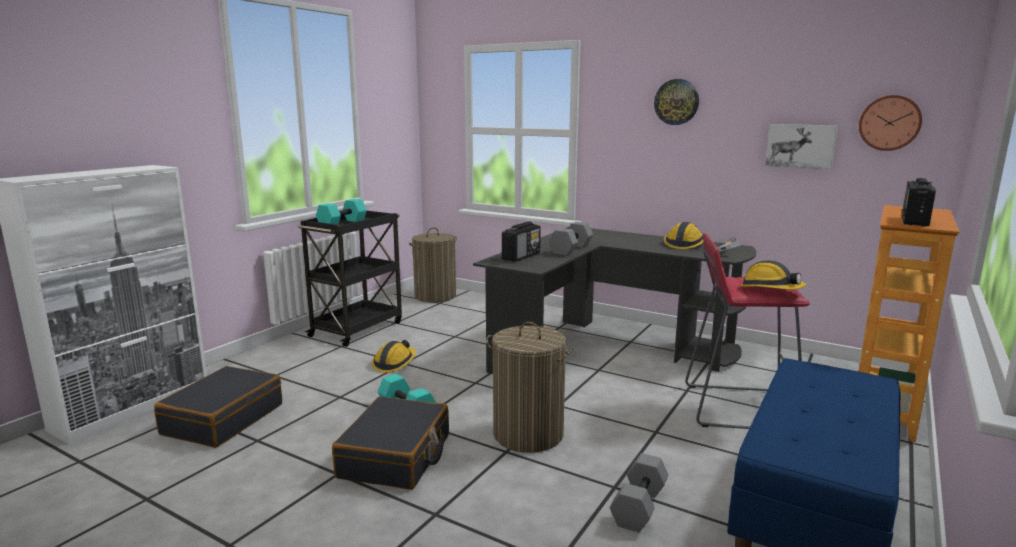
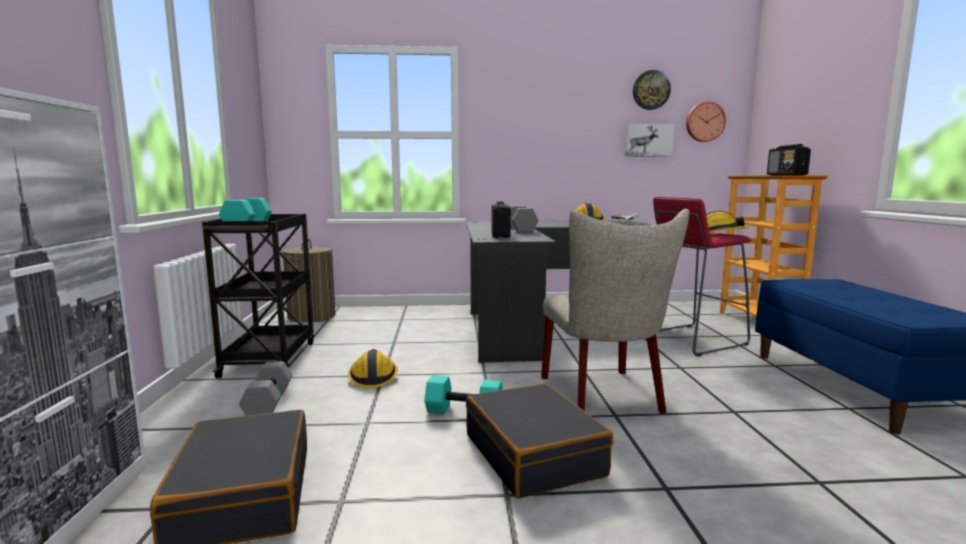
camera: 35 degrees left, 5 degrees down
(528, 434) = (605, 397): laundry basket -> beige chair
(638, 505) = (771, 418): grey dumbbell -> grey dumbbell (267, 403)
(676, 102) = (551, 106): wall clock -> wall clock (651, 90)

